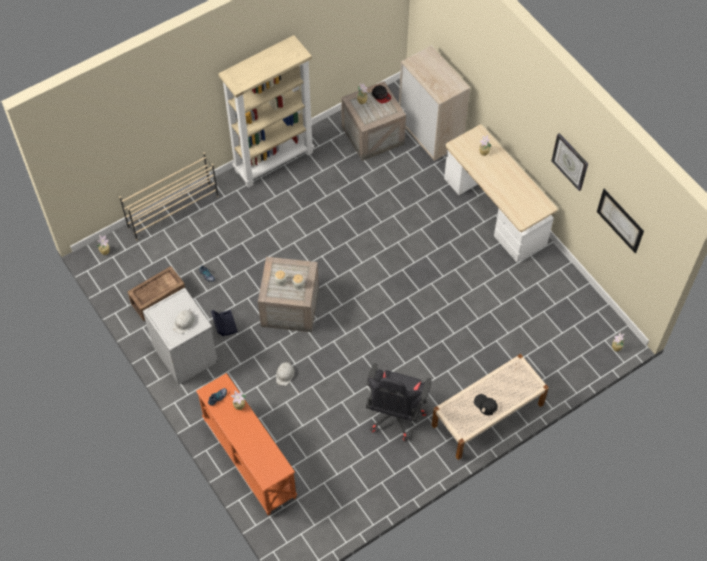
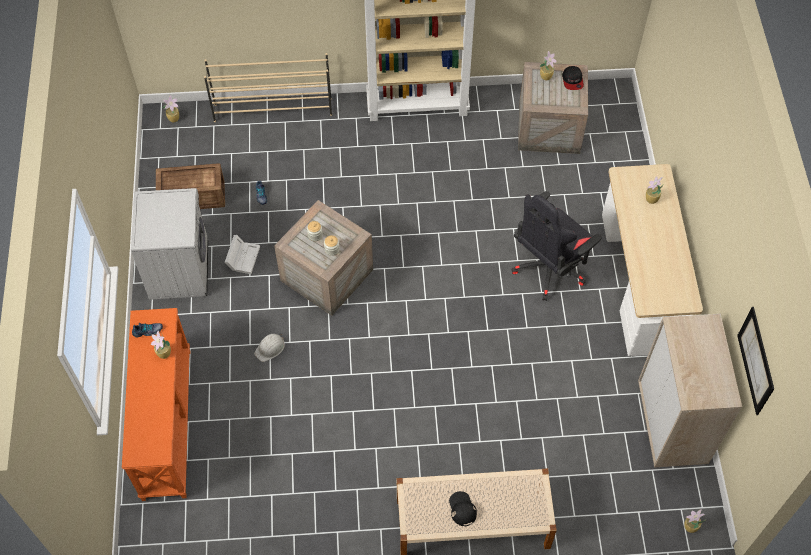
camera: 30 degrees right, 0 degrees up
(184, 322) = (168, 226): white hard hat -> none
(224, 323) = (243, 257): black storage box -> white storage box
(395, 413) = (363, 461): black office chair -> black office chair (549, 268)
(430, 135) = (618, 157): beige cabinet -> beige cabinet (671, 425)
(570, 161) = (733, 252): wall clock -> none

